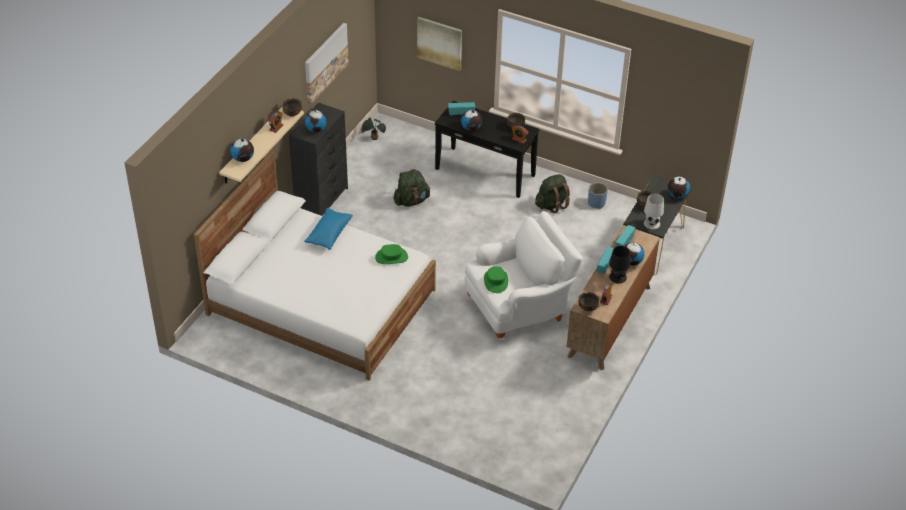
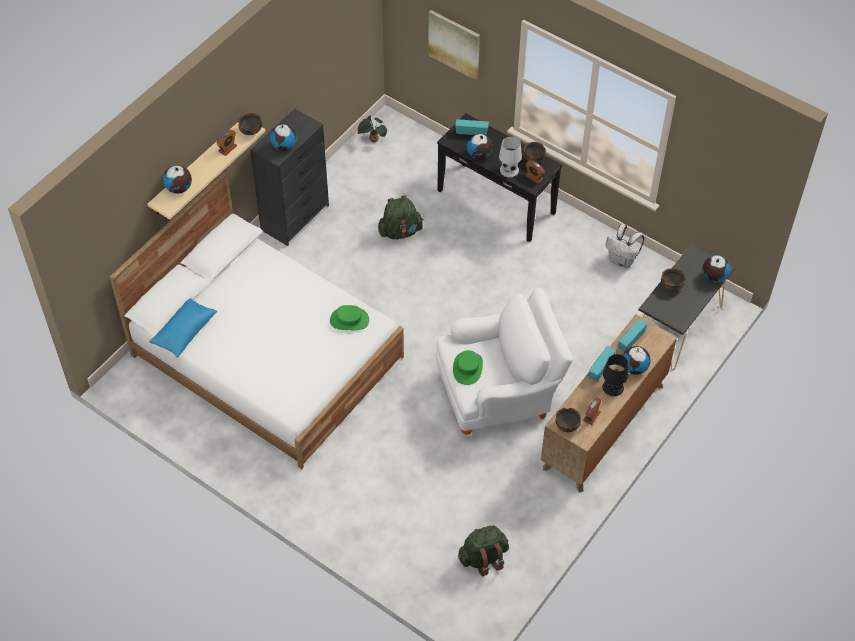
camera: 10 degrees right, 10 degrees up
(325, 62) = (306, 61): picture -> none
(329, 234) = (282, 279): blue pillow -> blue pillow (184, 332)
(552, 204) = (567, 256): green backpack -> green backpack (483, 558)
(596, 203) = (622, 261): blue planter -> white backpack
(652, 224) = (673, 313): white table lamp -> white table lamp (509, 170)

